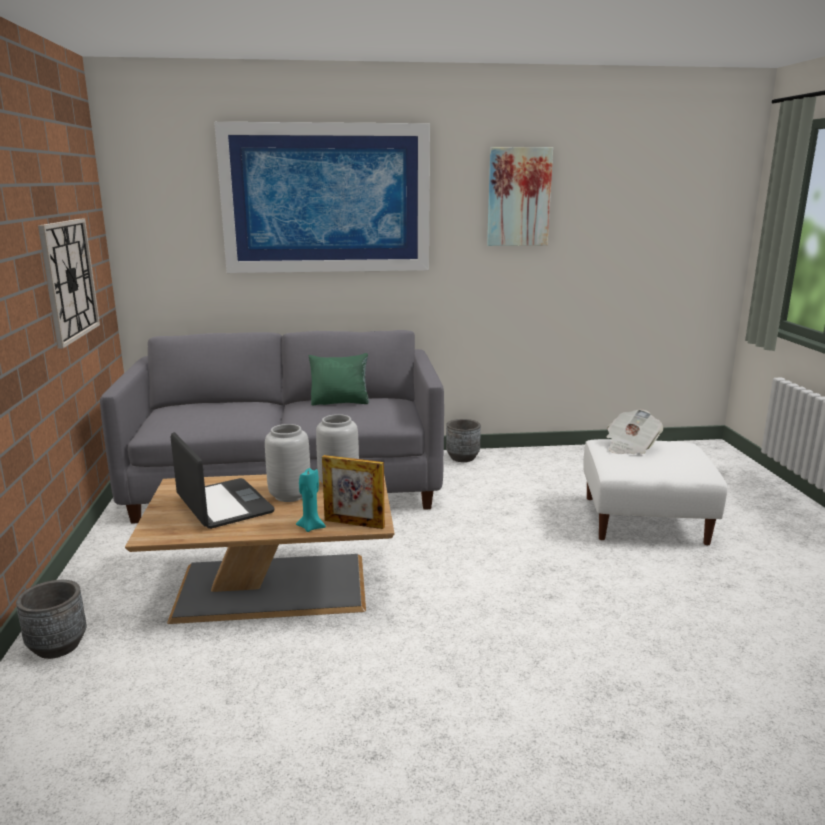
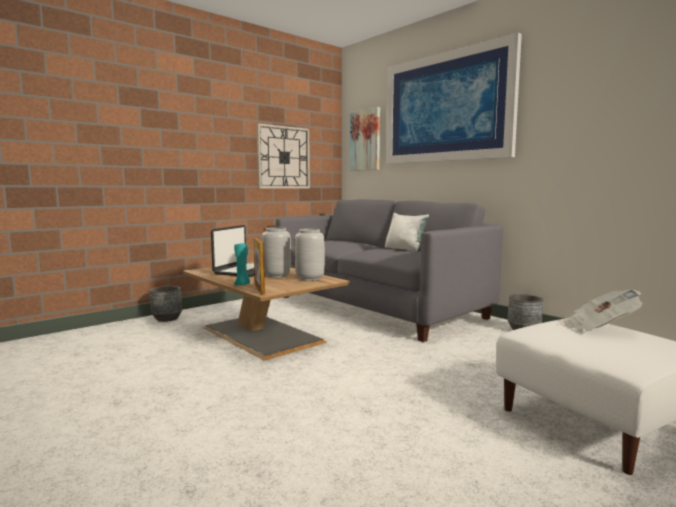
camera: 55 degrees right, 10 degrees down
(340, 402) = (405, 249): green pillow -> white pillow
(518, 197) = (604, 82): picture -> picture (365, 140)

